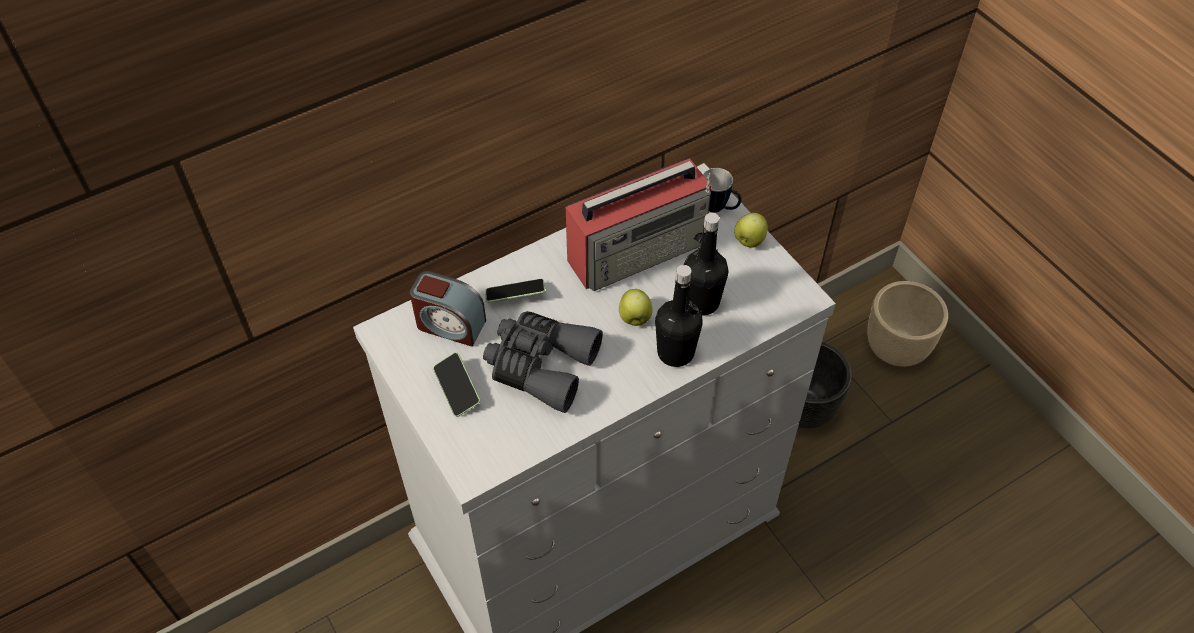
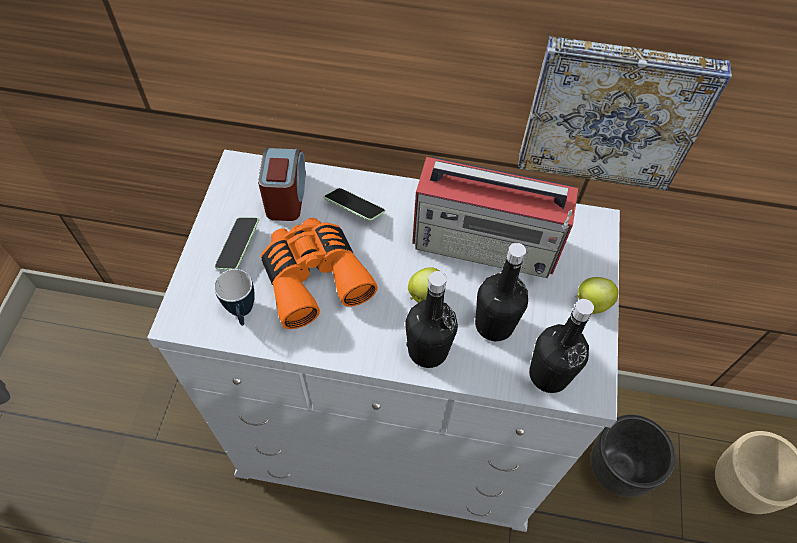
camera: 40 degrees right, 5 degrees up
(450, 325) = (286, 196): alarm clock -> alarm clock turned 150 degrees counterclockwise
(540, 366) = (314, 277): grey binoculars -> orange binoculars
(670, 88) = (613, 112): none -> picture
(719, 209) = (592, 257): mug -> mug (242, 314)
(768, 307) = (549, 374): none -> black bottle

